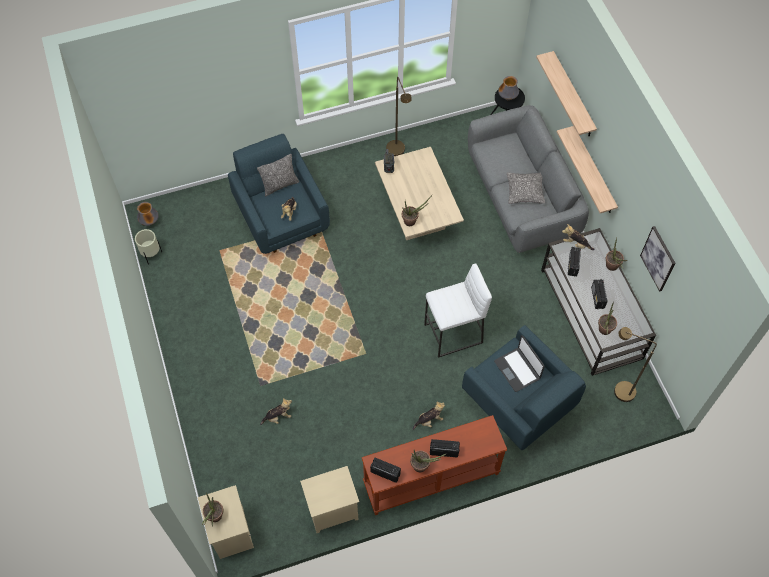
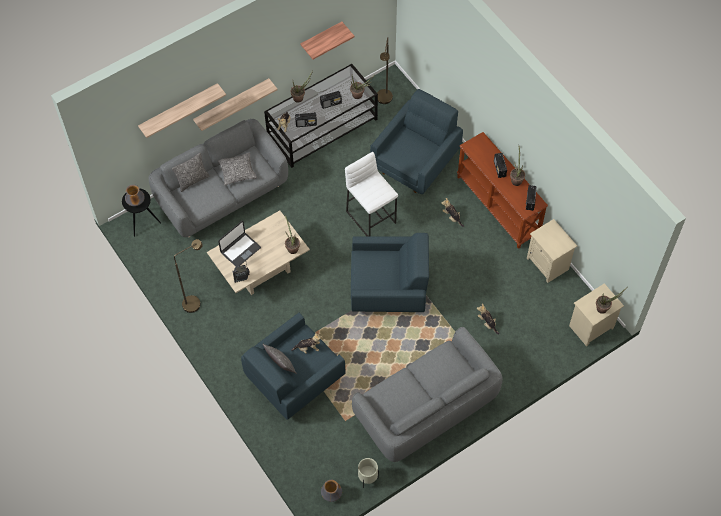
camera: 105 degrees left, 0 degrees up
(202, 326) = (426, 408): none -> grey sofa
(355, 328) = (389, 289): none -> blue armchair
(517, 369) = (406, 148): laptop -> laptop (240, 250)
(523, 150) = (192, 180): none -> pillow
(658, 258) = (321, 38): picture -> shelf

